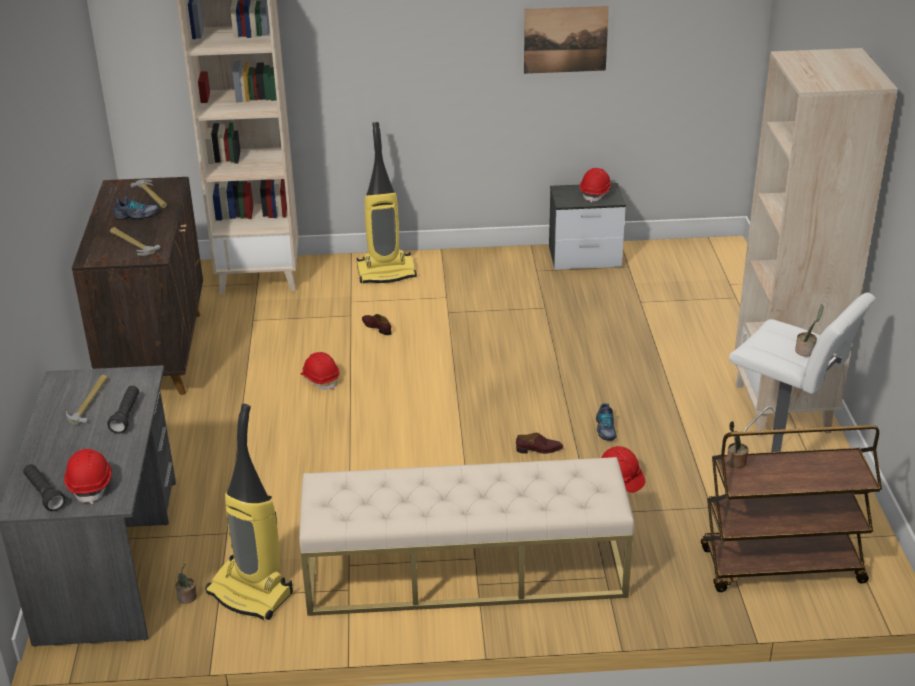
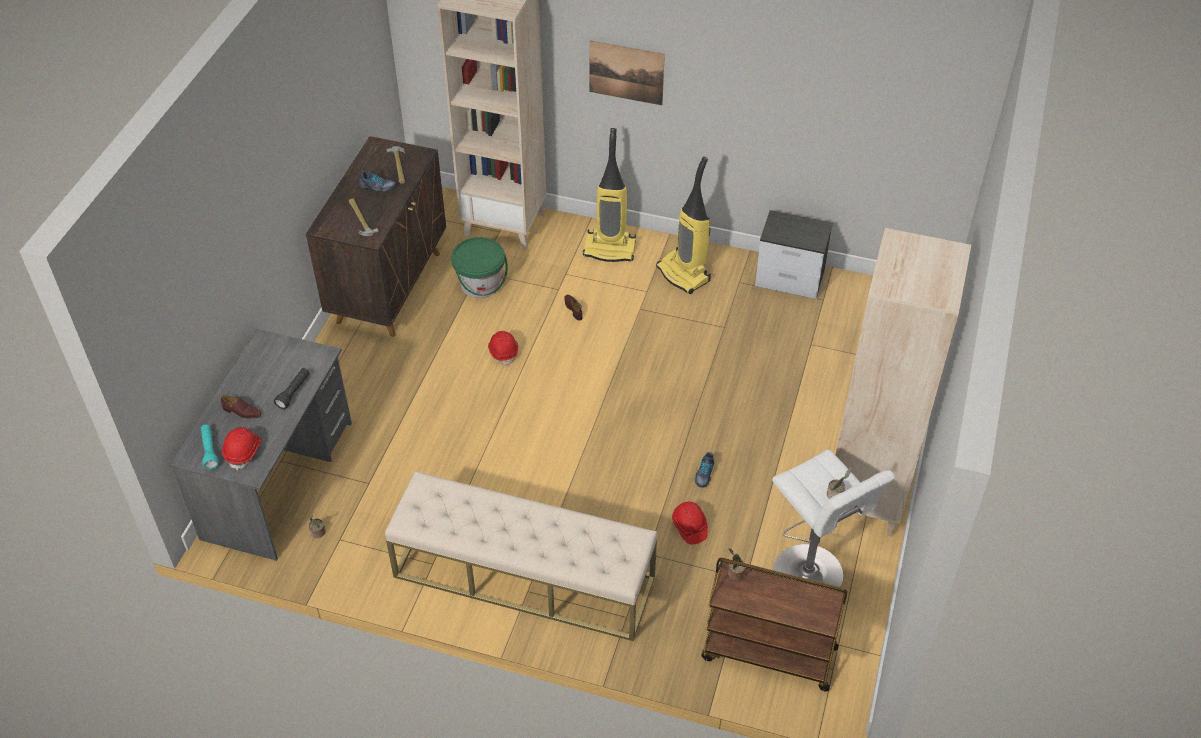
camera: 20 degrees right, 15 degrees up
(44, 494) = (209, 450): black flashlight -> turquoise flashlight
(90, 402) = (274, 370): hammer -> none
(251, 593) = (363, 544): vacuum cleaner -> vacuum cleaner (684, 274)
(261, 329) = (480, 284): none -> green bucket
(539, 450) = (640, 478): brown shoe -> brown shoe (242, 412)
(565, 39) = (797, 95): picture -> picture (626, 72)
(596, 193) = (805, 231): red hard hat -> none

